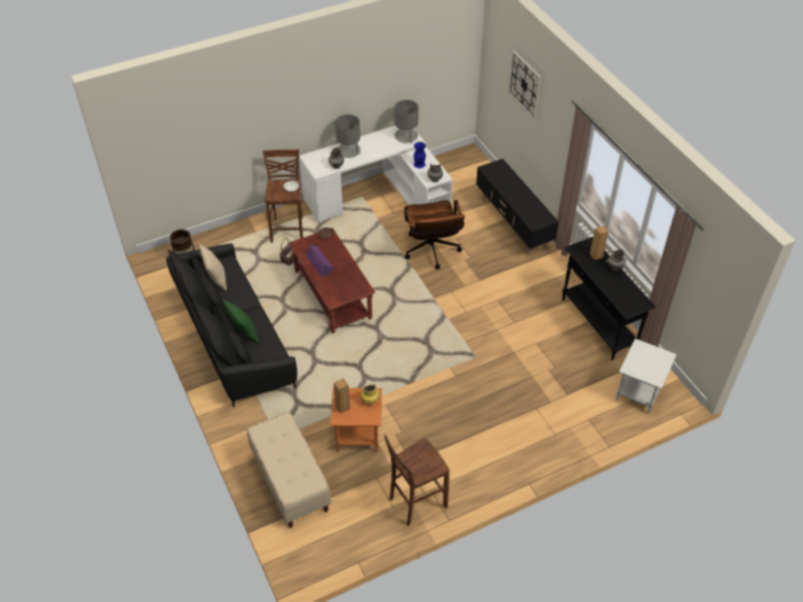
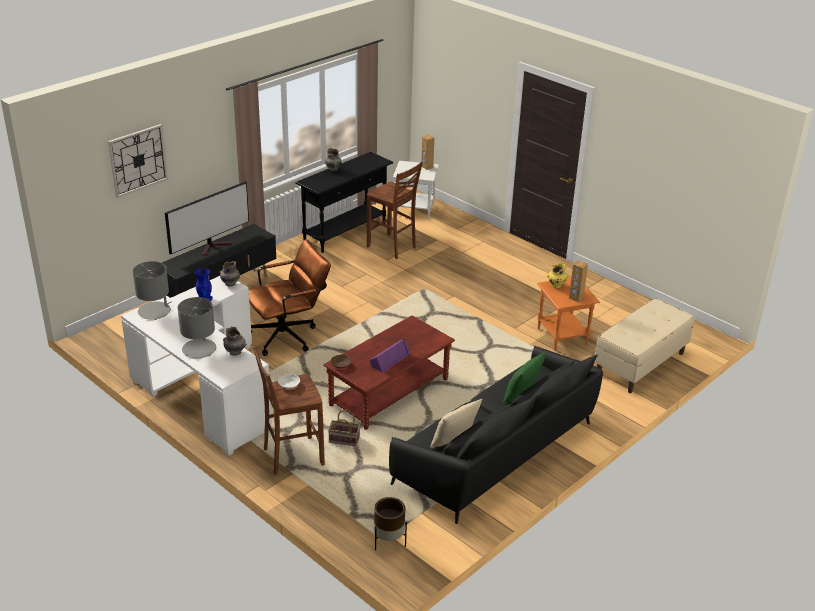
camera: 110 degrees left, 15 degrees down
(416, 502) = (602, 295): brown stool -> brown stool (392, 247)
(523, 192) = (214, 246): none -> television
(596, 255) = (321, 178): brown speaker -> brown speaker (427, 167)

